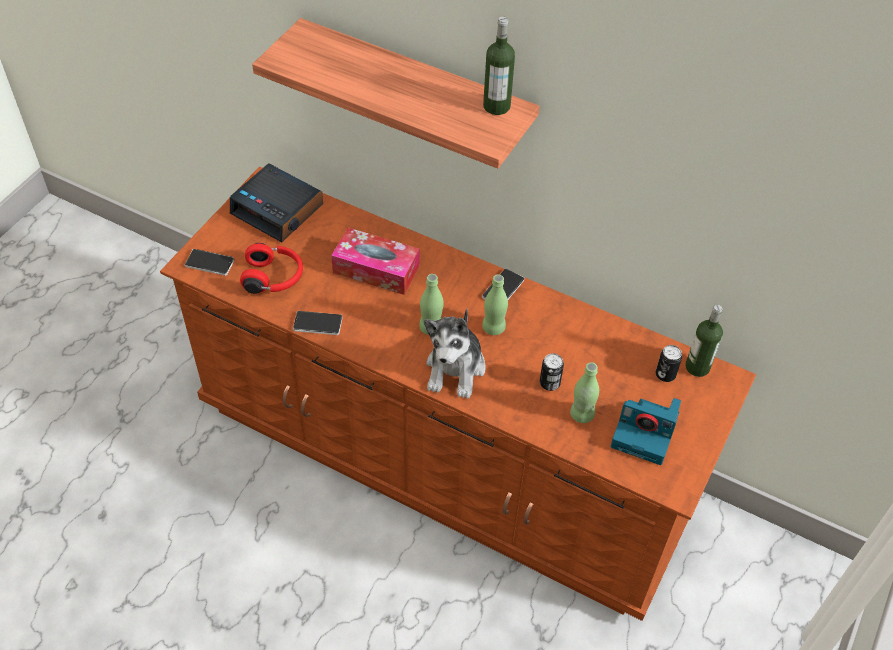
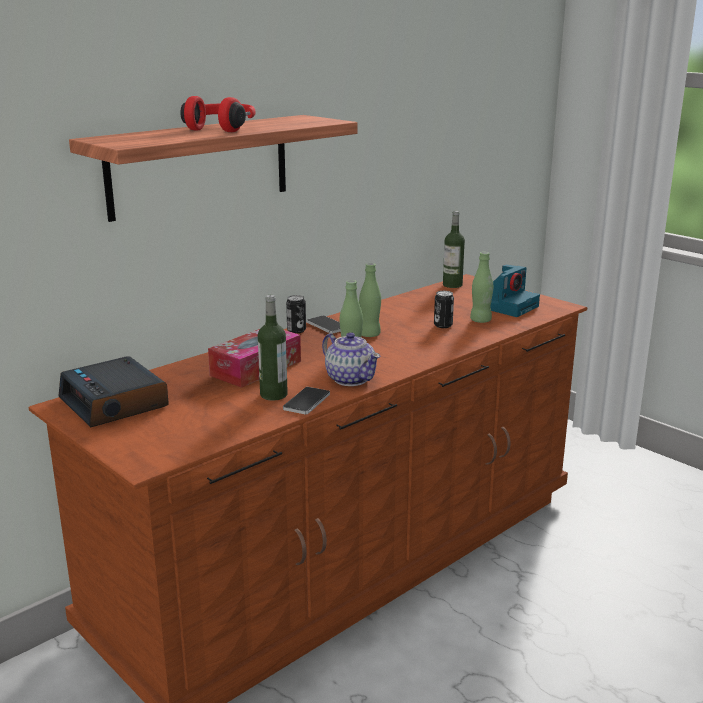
camera: 70 degrees left, 30 degrees down
(210, 263) = (157, 450): phone -> none
(274, 277) = (218, 416): red headphones -> red headphones (222, 129)
(278, 209) = (115, 403): alarm clock -> alarm clock turned 90 degrees clockwise
(377, 341) = (350, 379): none -> teapot
(455, 368) = (407, 353): plush toy -> none
(496, 106) = (292, 118): bottle -> bottle (273, 395)
(665, 374) = (454, 293): can -> can (296, 330)

